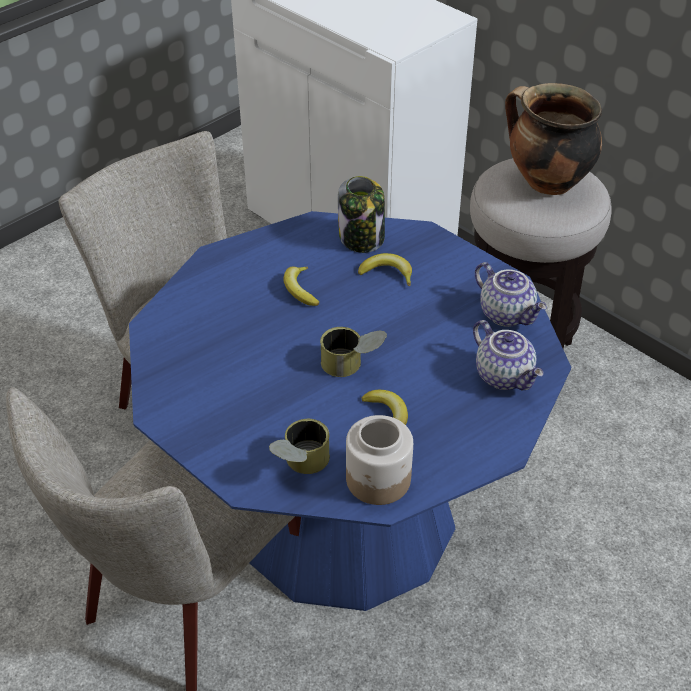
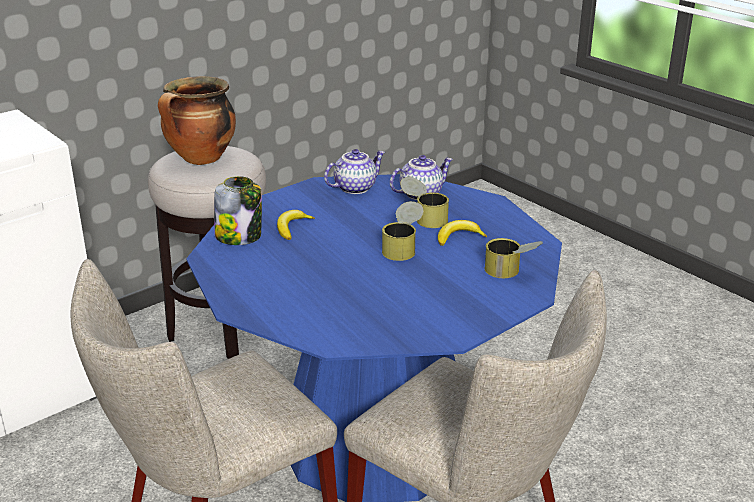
camera: 85 degrees left, 15 degrees down
(300, 290) = (302, 266): banana -> none
(378, 480) = (522, 244): jar -> none
(435, 382) = (424, 218): none -> can

